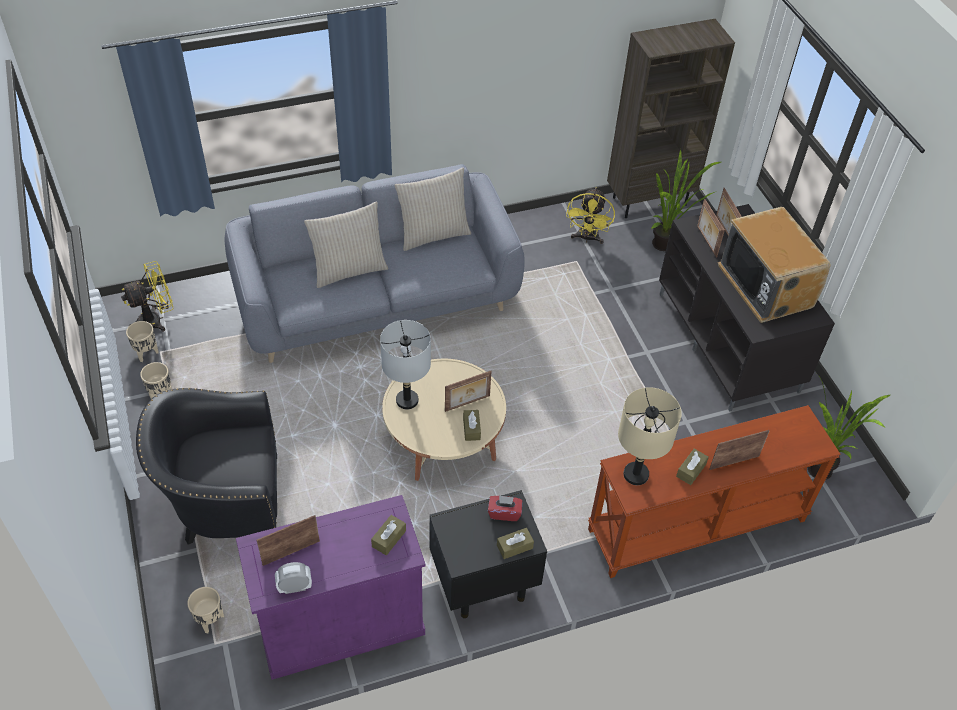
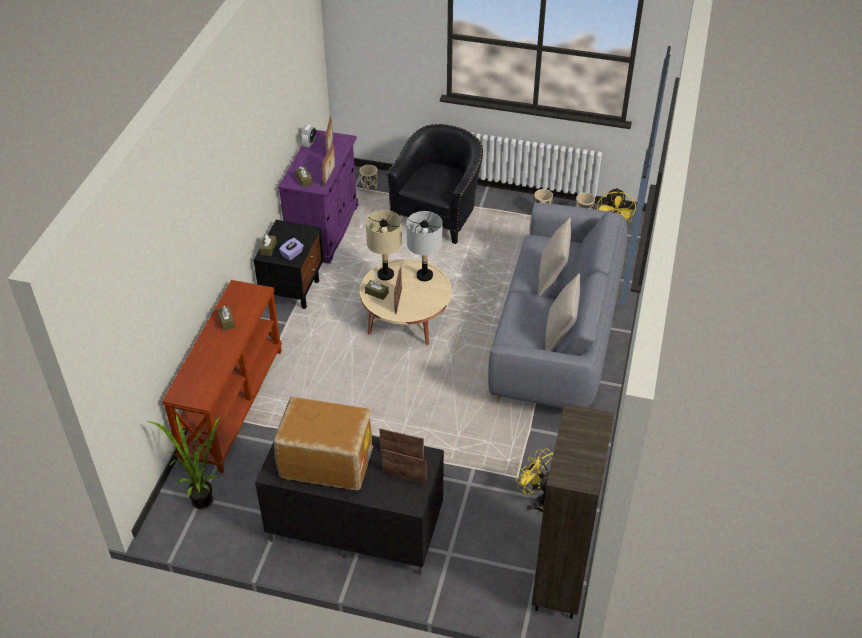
camera: 125 degrees right, 5 degrees down
(504, 513) = (292, 254): red tissue box -> purple tissue box
(635, 474) = (249, 296): beige table lamp -> beige table lamp (385, 275)
(666, 247) = (490, 555): potted plant -> none
(733, 462) = (211, 344): picture frame -> picture frame (330, 176)

